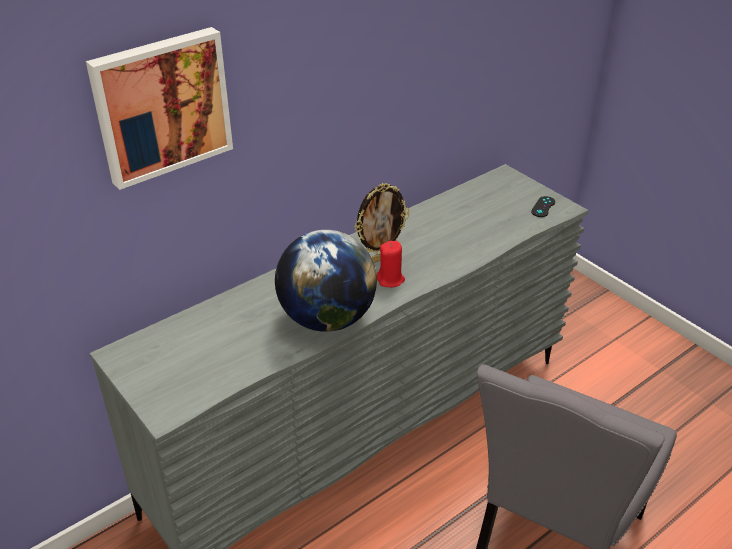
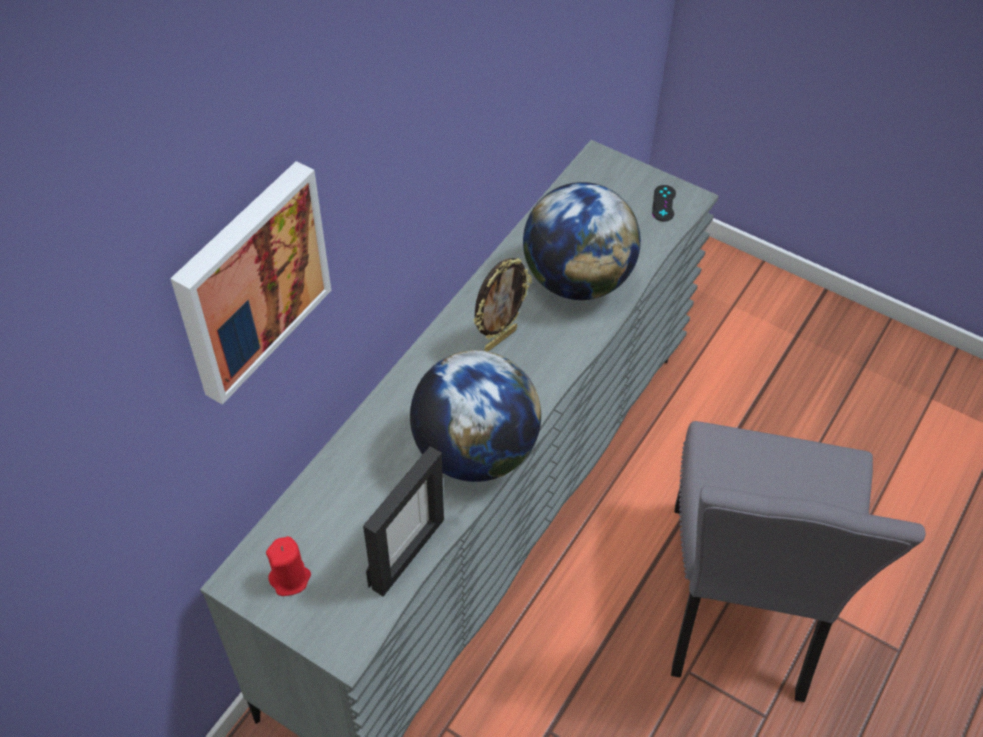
camera: 20 degrees left, 15 degrees up
(243, 367) = (406, 552): none -> picture frame
(390, 279) = (526, 369): red candle -> red candle (290, 578)
(455, 237) = (577, 279): none -> globe

